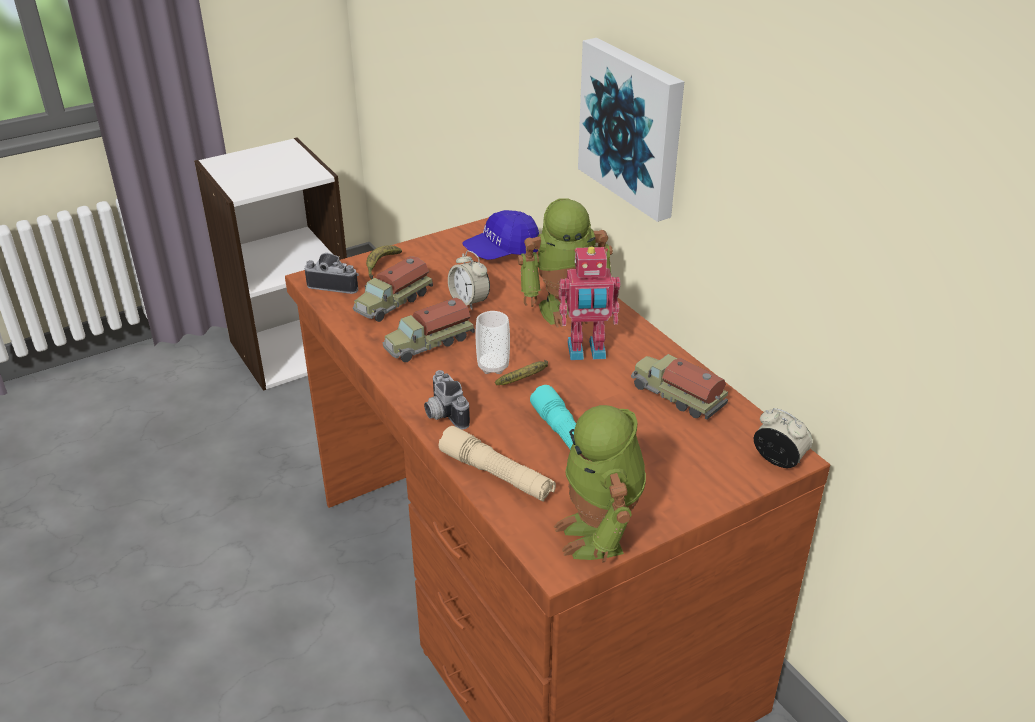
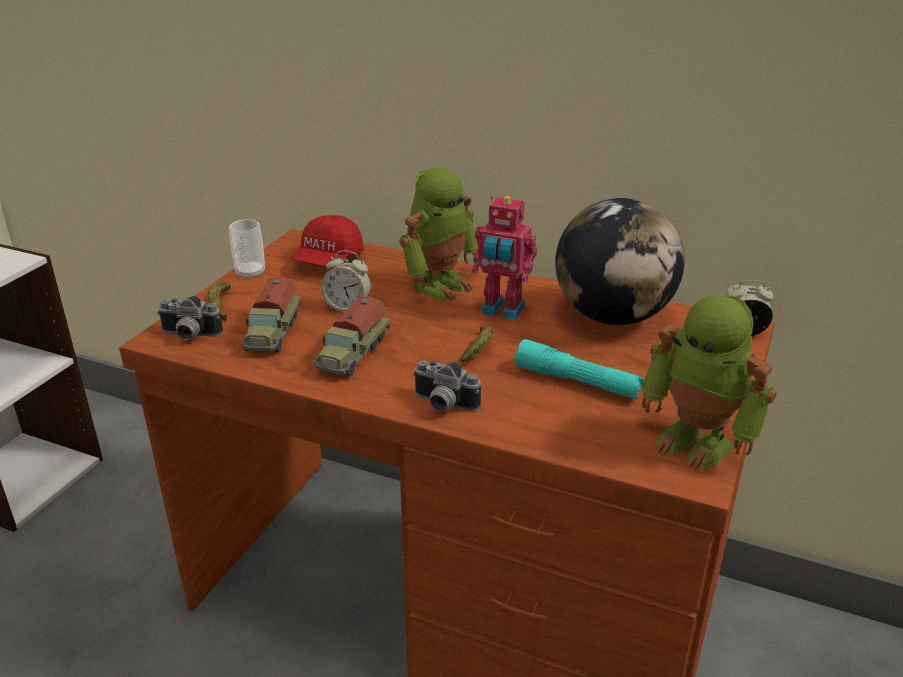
camera: 35 degrees left, 5 degrees down
(335, 283) = (189, 336): camera -> camera turned 150 degrees counterclockwise
(493, 366) = (437, 350): cup -> cup (250, 273)
(496, 475) = (556, 433): beige flashlight -> none
(502, 252) = (327, 260): blue cap -> red cap
(586, 352) = (501, 310): toy robot -> toy robot turned 60 degrees clockwise
(633, 126) = (470, 84): picture -> none
(676, 396) = (613, 317): toy truck -> globe

